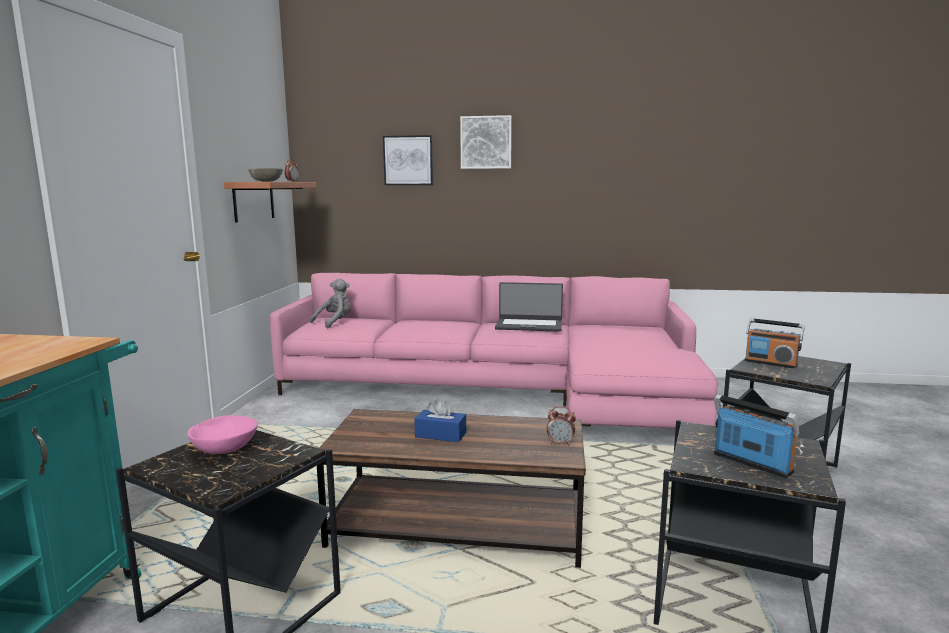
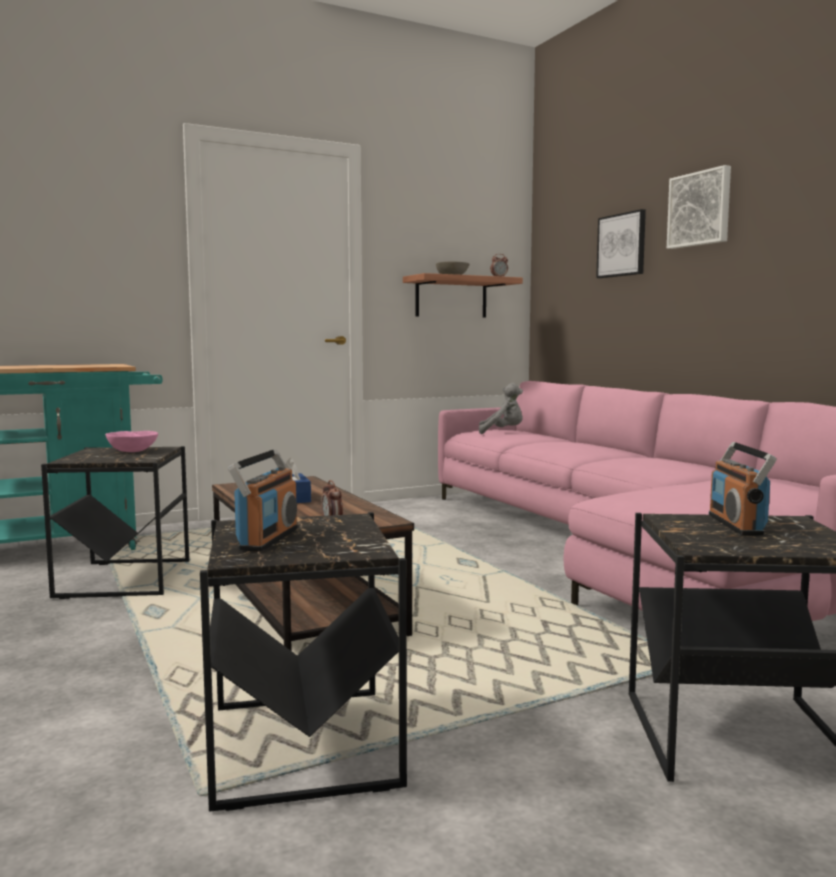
camera: 55 degrees right, 5 degrees down
(529, 325) = (669, 461): laptop -> none

